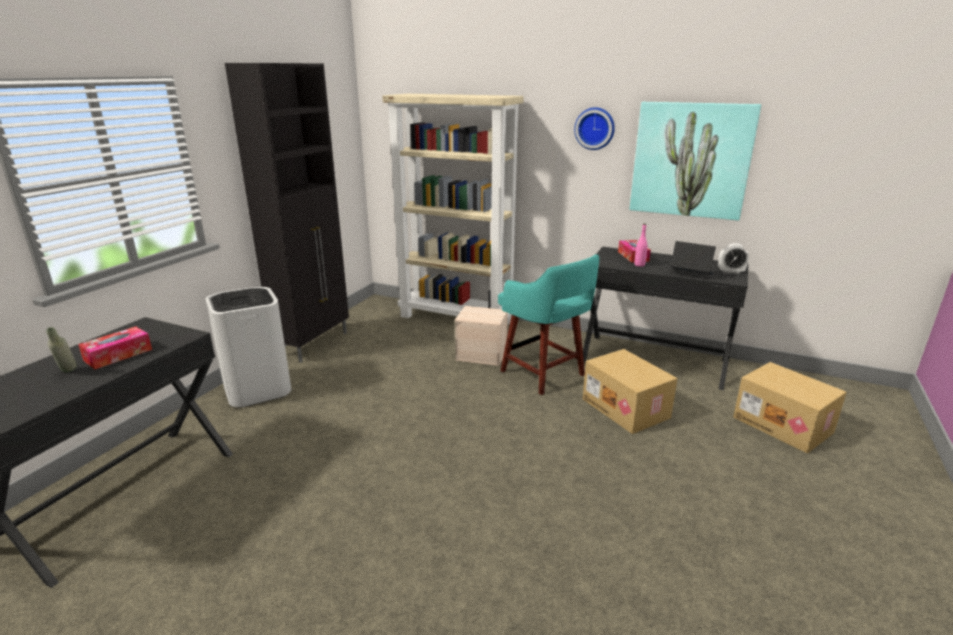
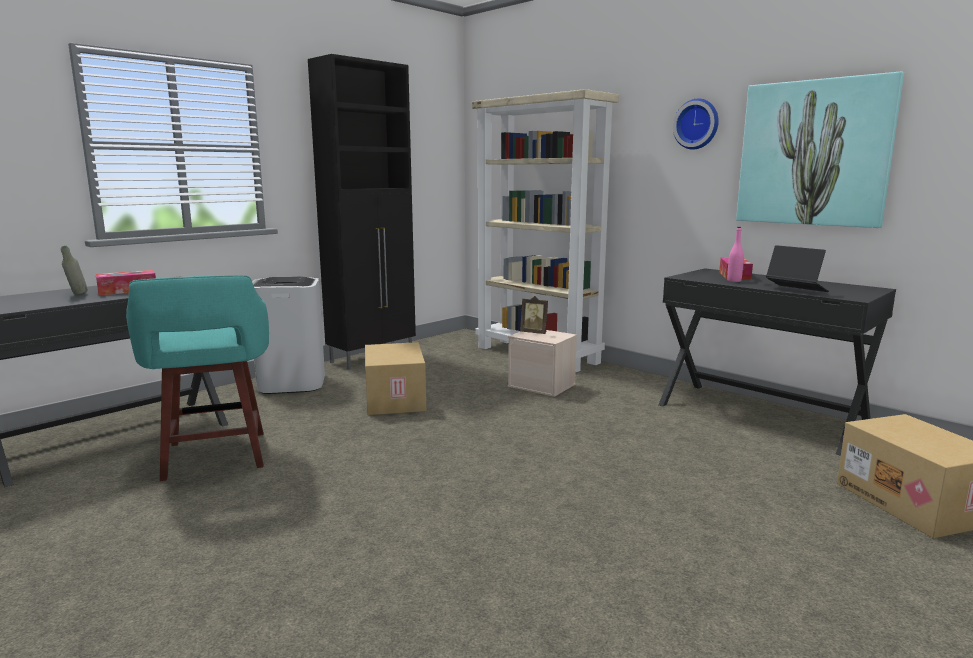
camera: 20 degrees right, 10 degrees down
(473, 312) = (534, 333): none -> picture frame
(544, 374) = (603, 410): turquoise stool -> turquoise stool (215, 457)
(626, 408) = (685, 453): cardboard box -> cardboard box (396, 399)
(730, 272) = (858, 292): alarm clock -> none

